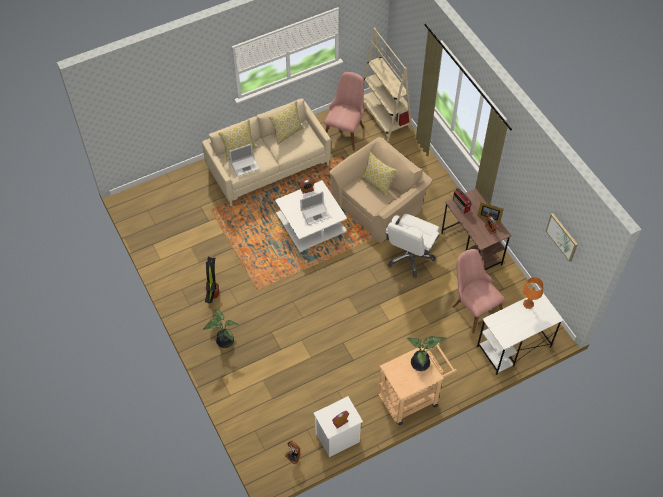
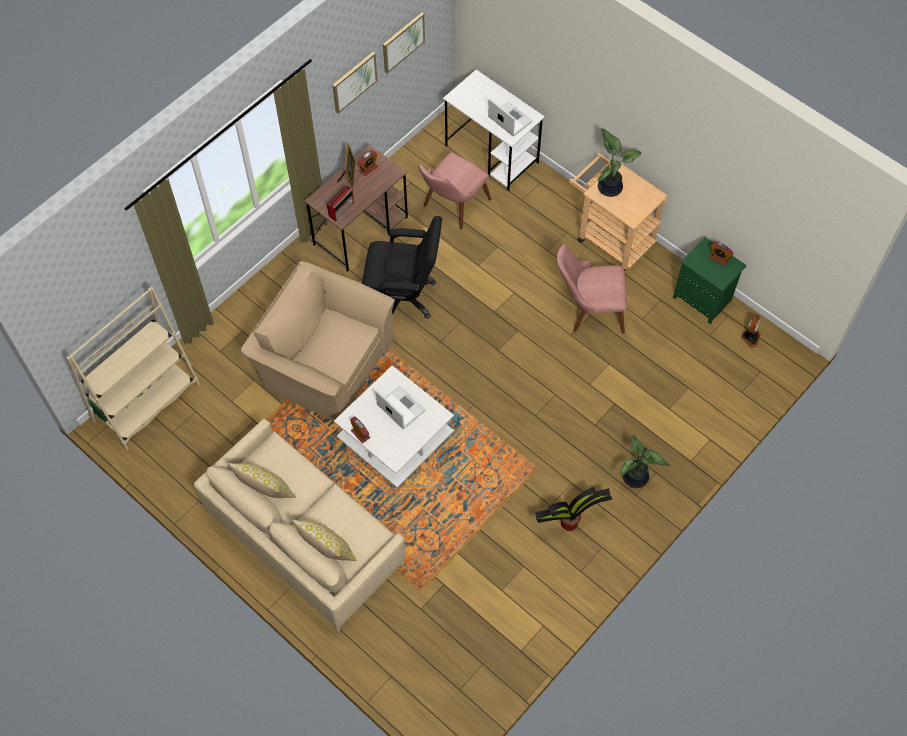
camera: 110 degrees left, 5 degrees up
(245, 165) = (355, 528): laptop -> laptop (509, 119)
(337, 438) = (703, 299): white nightstand -> green nightstand
(345, 130) = (193, 450): pink chair -> pink chair (588, 310)
(377, 184) = (319, 341): pillow -> none
(410, 257) = (403, 296): white office chair -> black office chair
(528, 304) = (469, 105): orange table lamp -> none
(532, 199) = (354, 82): none -> picture

